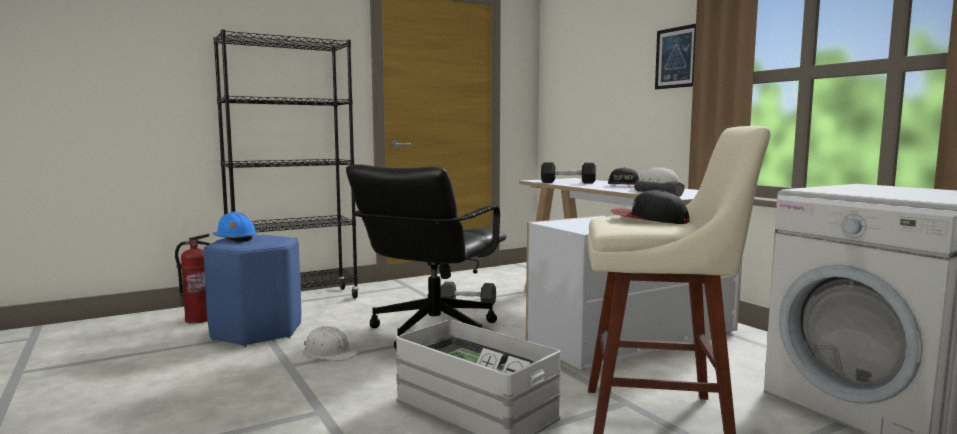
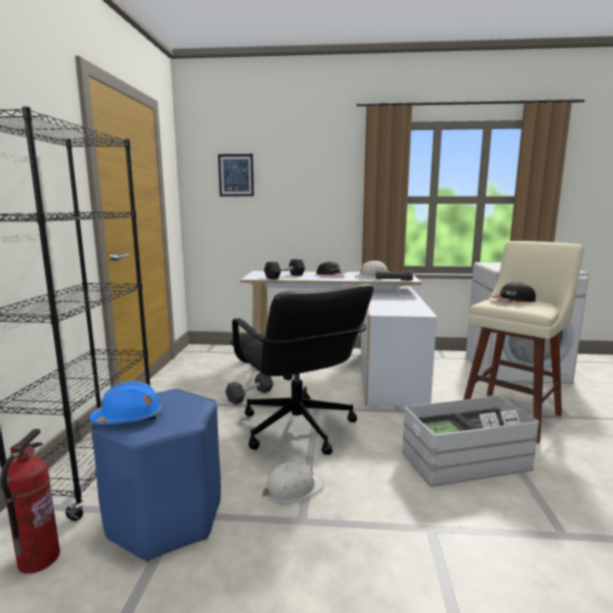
camera: 55 degrees left, 5 degrees up
(676, 57) = (337, 181): picture -> picture (236, 175)

